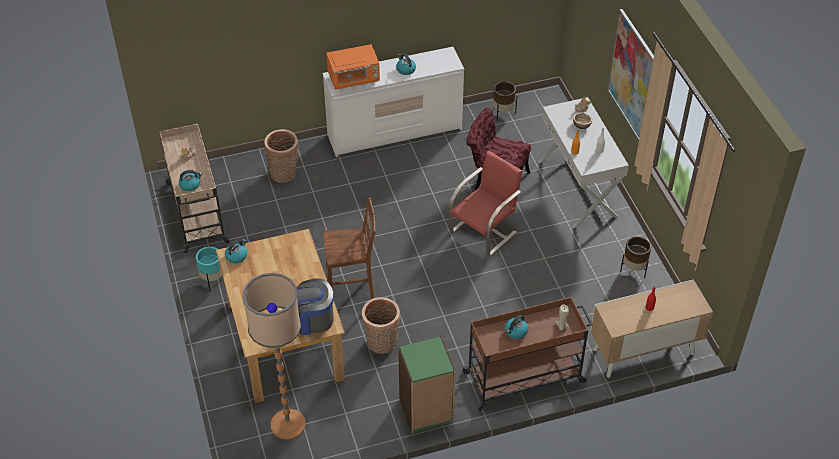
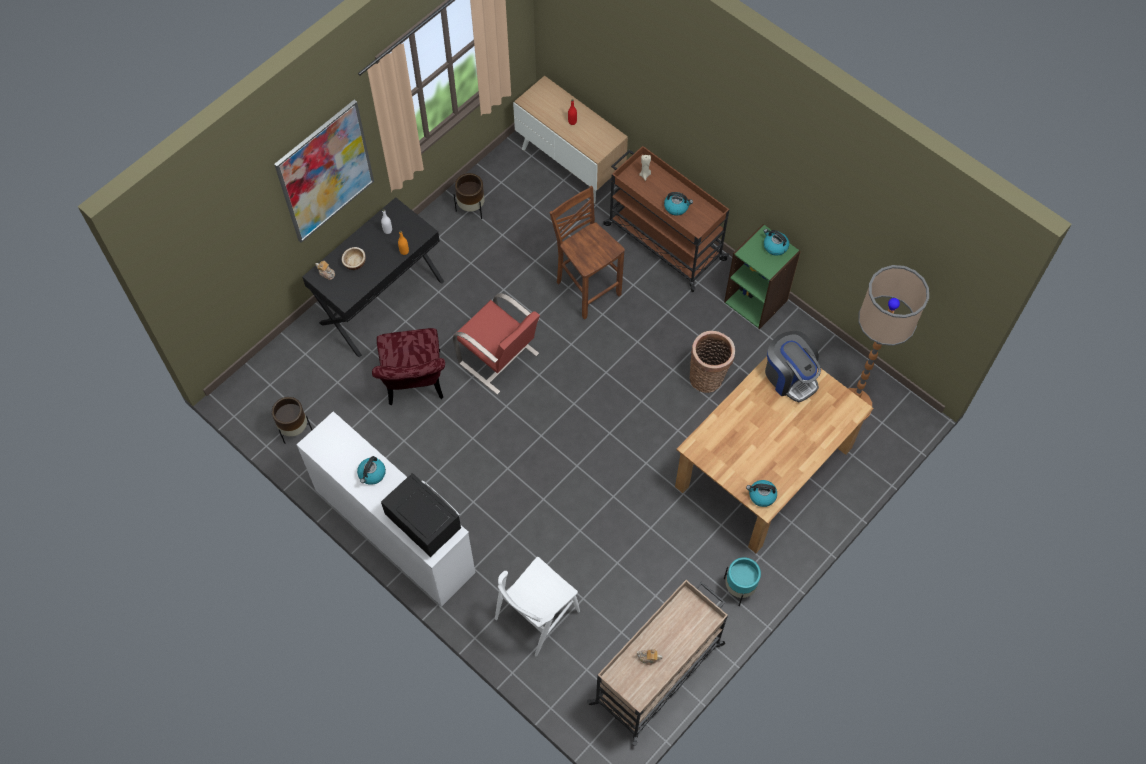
camera: 120 degrees left, 15 degrees up
(190, 185) = (690, 622): kettle -> kettle (775, 246)
(284, 174) = (536, 615): basket -> white chair
(352, 292) = (663, 439): brown stool -> brown stool (587, 288)
(354, 79) = (423, 522): orange microwave -> black microwave
(484, 231) = (499, 359): red chair -> red chair turned 150 degrees counterclockwise
(578, 188) = (381, 301): white console table -> black console table

